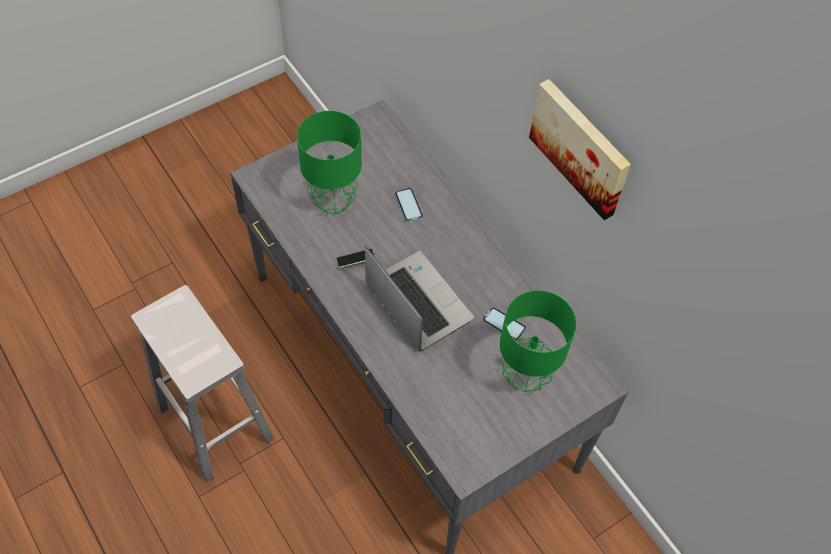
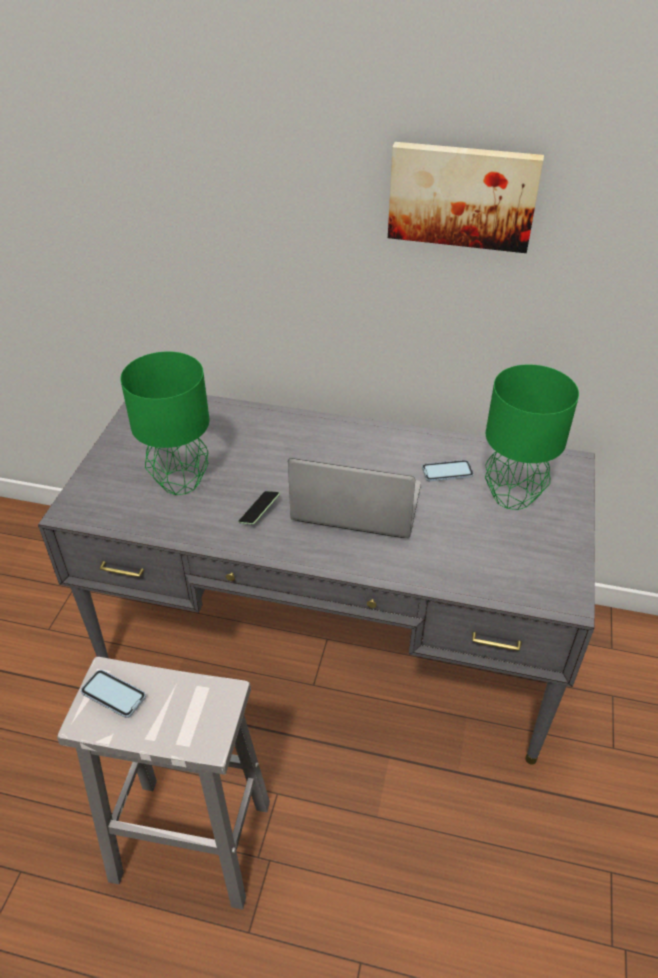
camera: 40 degrees left, 15 degrees down
(408, 205) = (256, 442): phone -> phone (113, 695)

